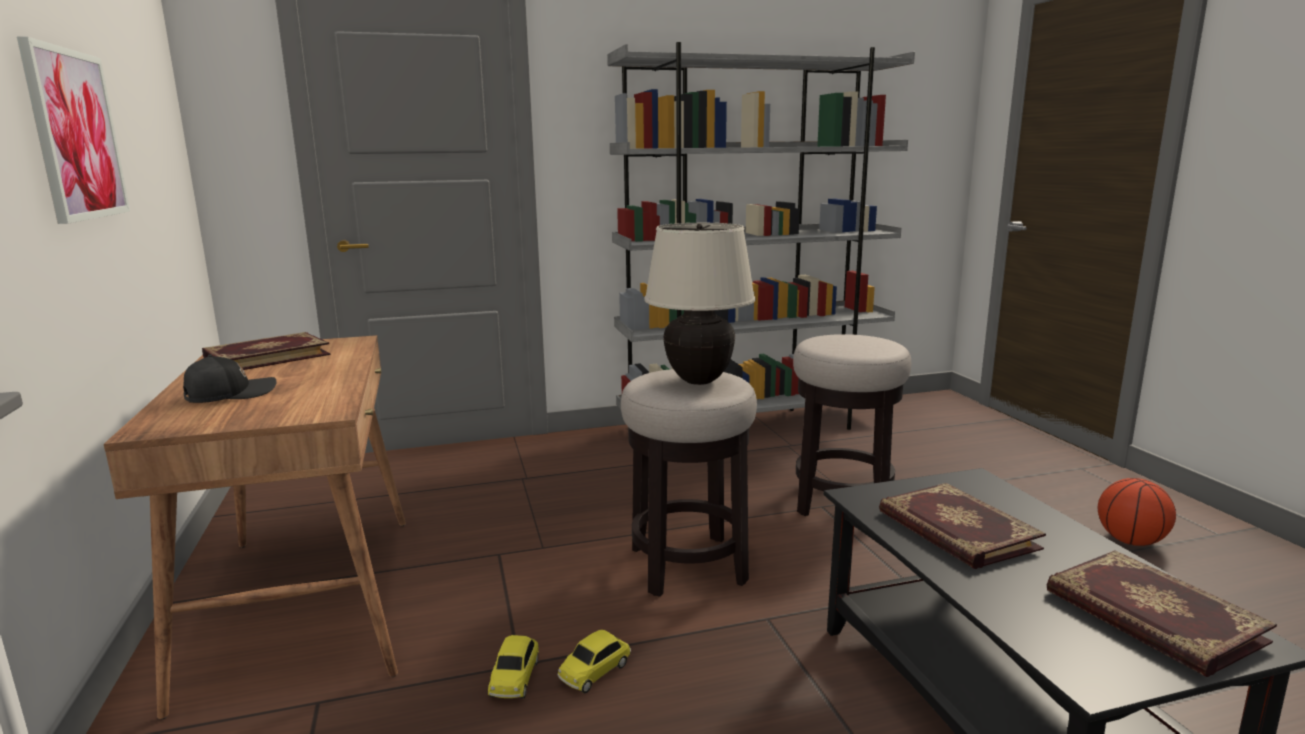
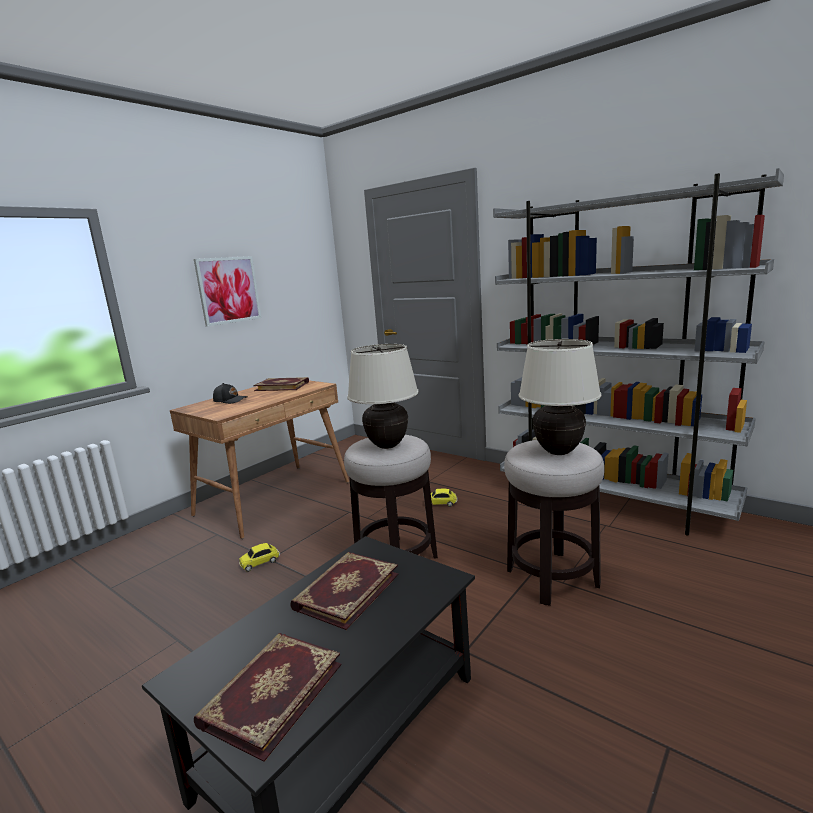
camera: 55 degrees right, 0 degrees up
(595, 671) = (279, 578): toy car -> toy car (441, 503)
(862, 341) = (558, 452): none -> beige table lamp
(1130, 541) = (734, 763): basketball -> none

